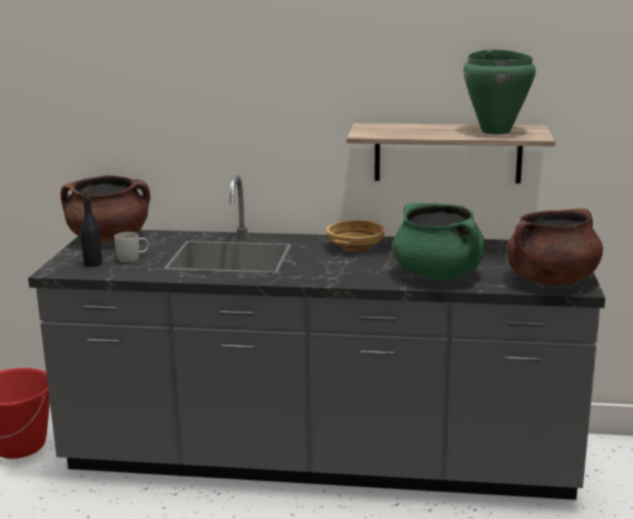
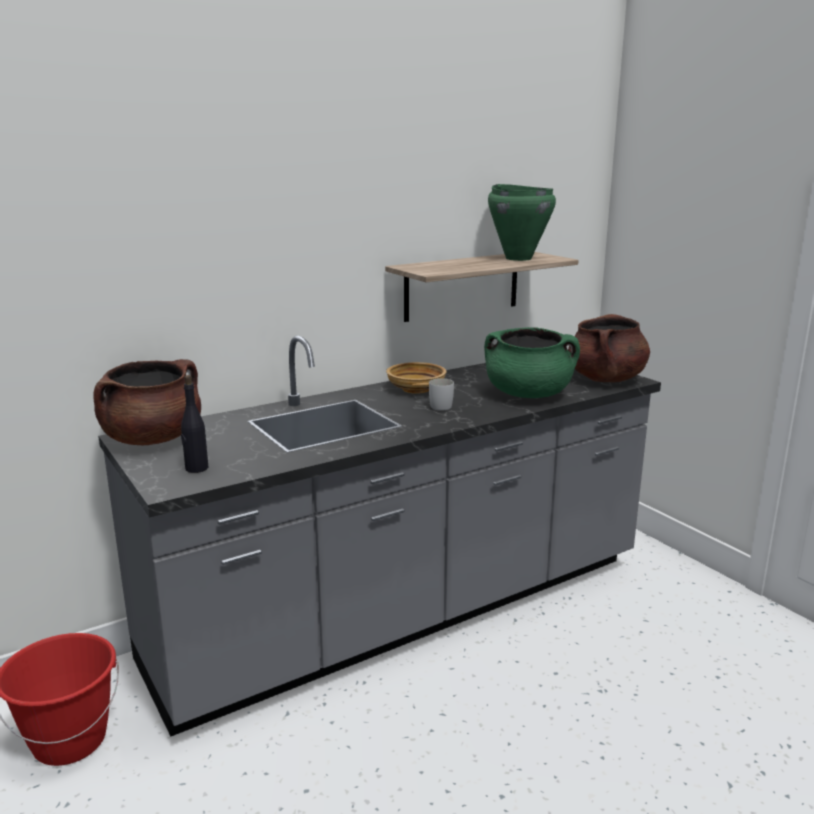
camera: 40 degrees left, 0 degrees up
(133, 258) = (230, 451): white mug -> white mug (443, 405)

